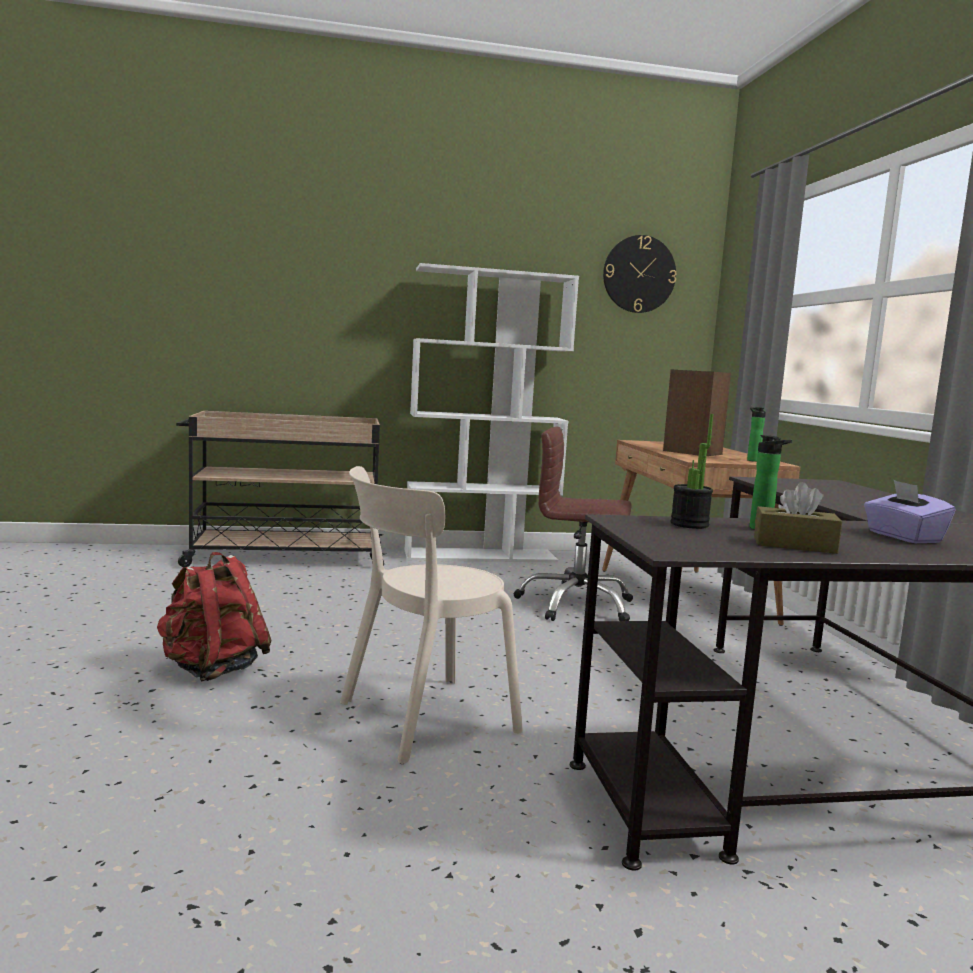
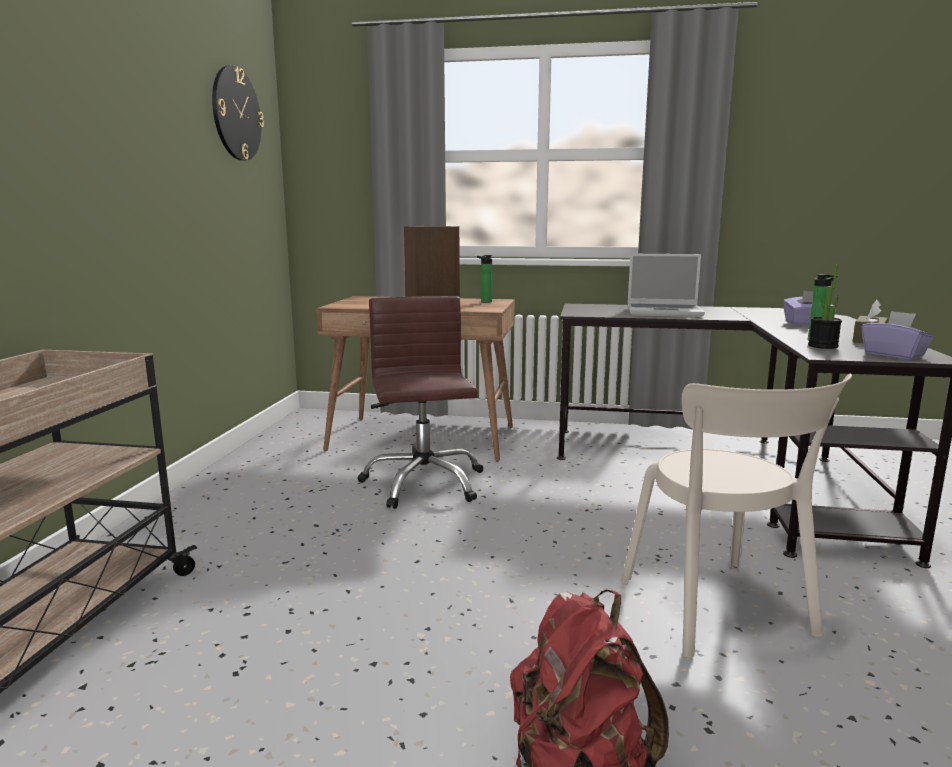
camera: 70 degrees left, 5 degrees up
(481, 556) = (201, 496): white bookcase -> none
(576, 605) = (423, 483): brown office chair -> brown office chair turned 135 degrees clockwise
(669, 540) = (893, 355): none -> purple tissue box
(853, 500) = (665, 312): none -> laptop

